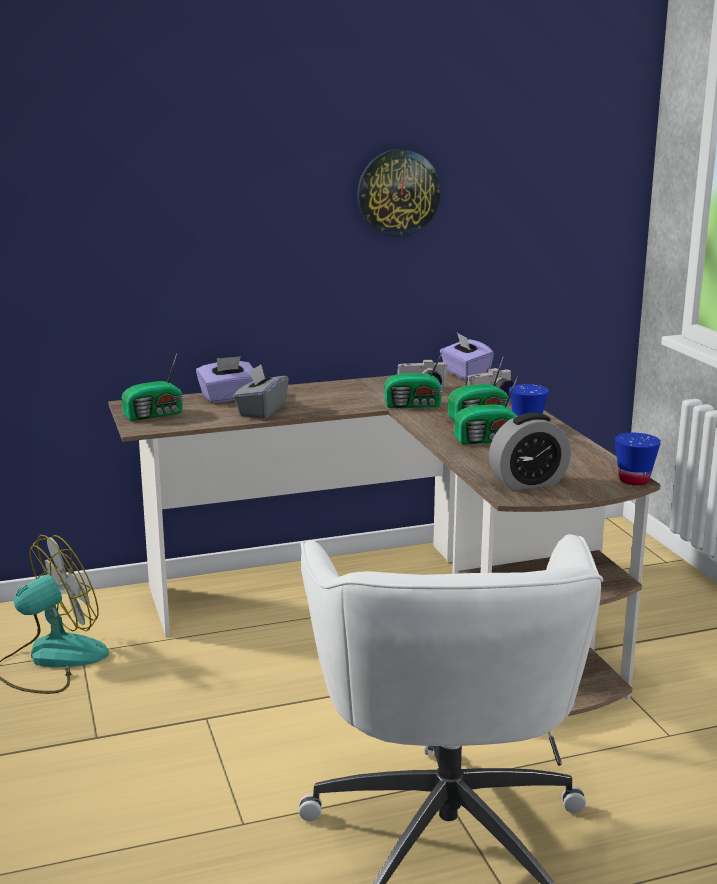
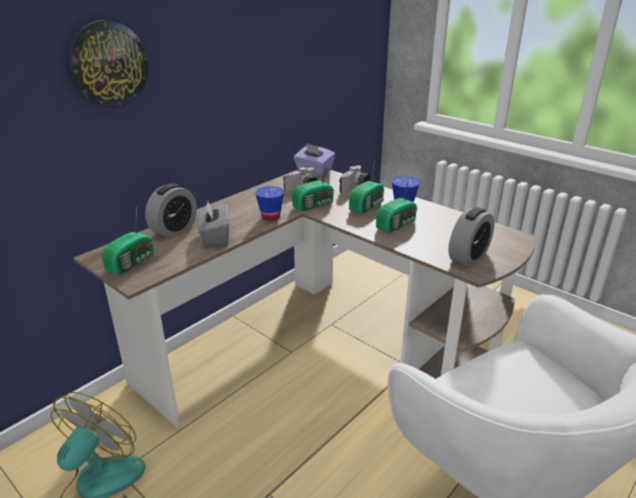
camera: 30 degrees left, 10 degrees up
(228, 397) = (174, 229): purple tissue box -> alarm clock
(397, 193) = (260, 44): wall clock -> wall clock (108, 64)
(634, 480) = (519, 236): blue cup -> blue cup (270, 217)

